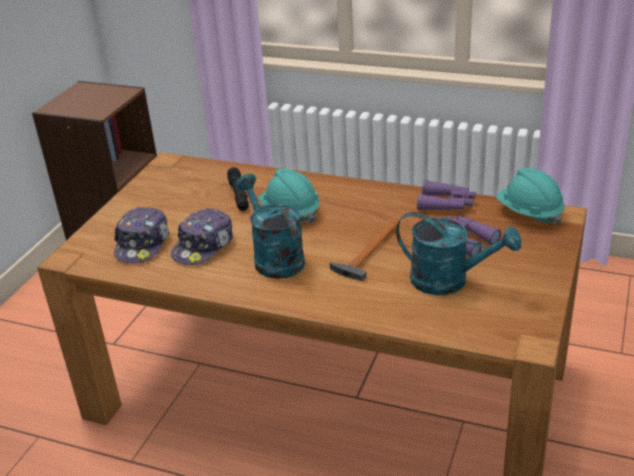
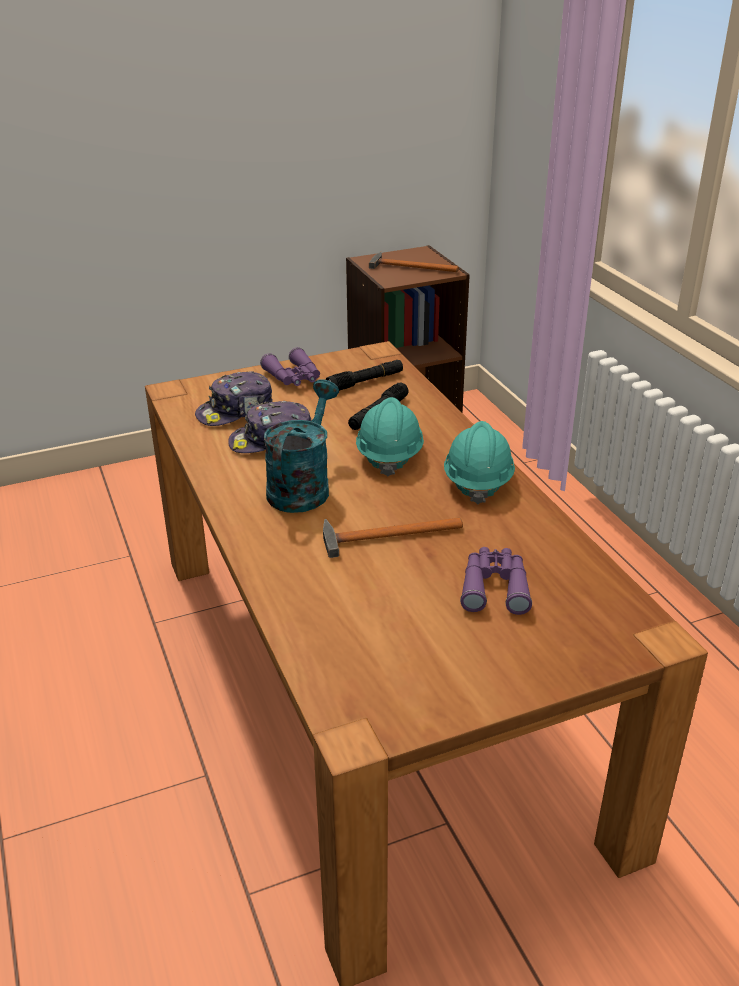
camera: 45 degrees right, 0 degrees up
(93, 99) = (410, 267): none -> hammer
(194, 182) = (365, 382): none -> black flashlight
(447, 204) = (549, 541): purple binoculars -> purple binoculars (294, 378)
(449, 281) = (402, 615): turquoise watering can -> none
(529, 213) = (621, 609): turquoise hard hat -> turquoise hard hat (478, 481)

